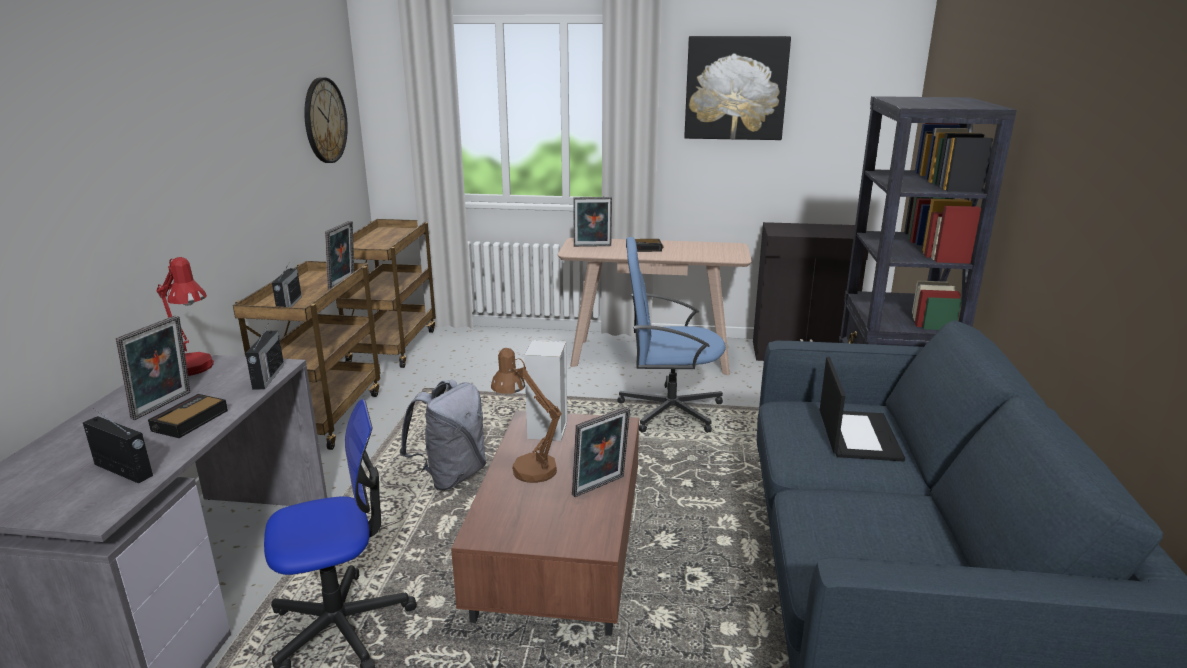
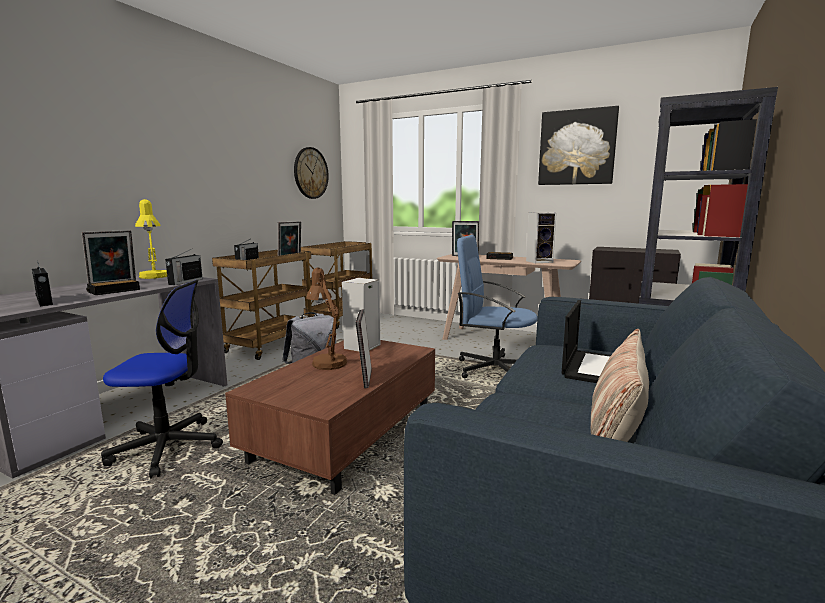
camera: 20 degrees right, 10 degrees down
(194, 370) = (154, 277): red table lamp -> yellow table lamp
(600, 487) = (364, 378): picture frame -> picture frame turned 105 degrees clockwise
(702, 253) = (540, 261): none -> speaker
(921, 516) = (616, 425): none -> pillow

